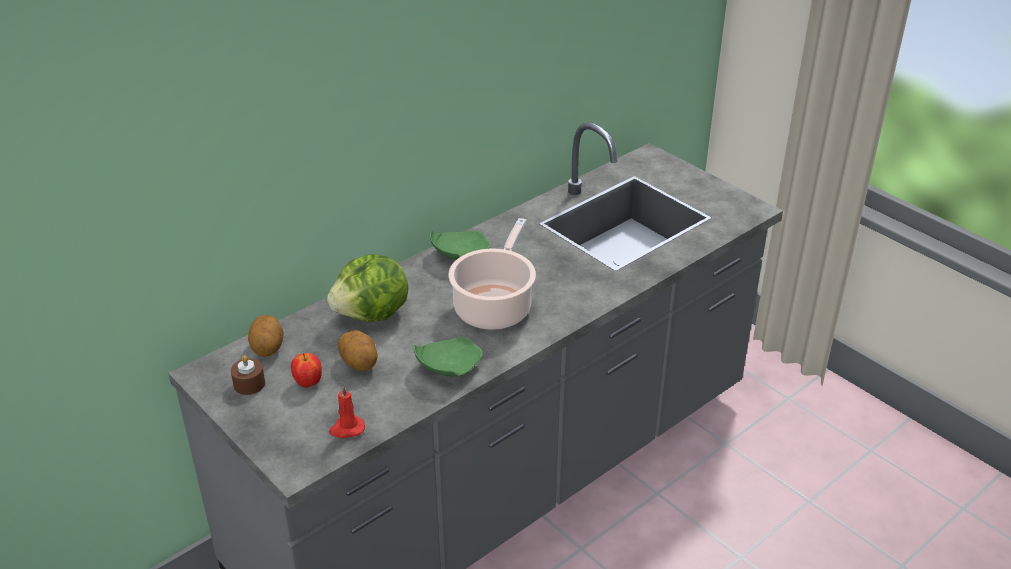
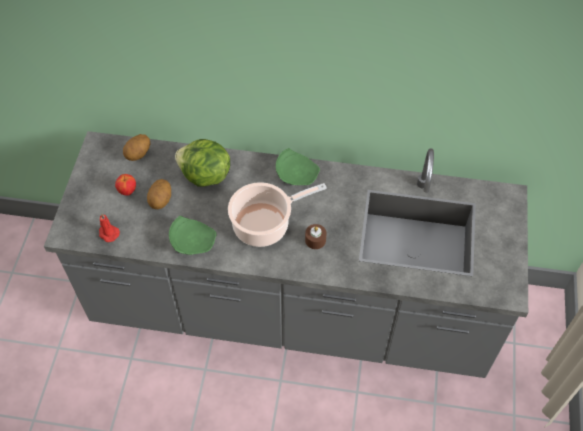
camera: 50 degrees right, 20 degrees up
(249, 384) = (106, 168): brown candle -> brown candle (315, 240)

